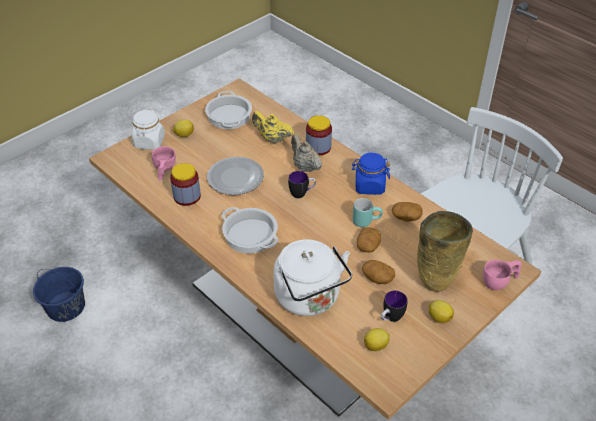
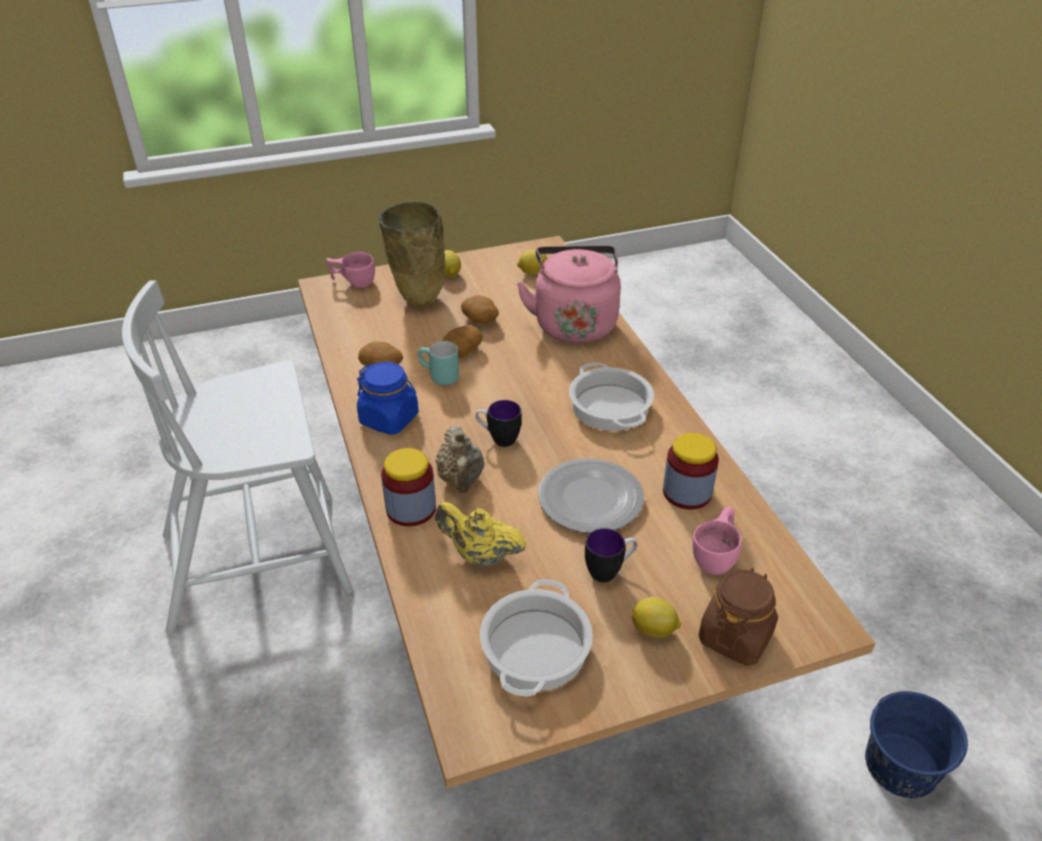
camera: 155 degrees left, 5 degrees down
(149, 142) = (735, 636): white jar -> brown jar
(272, 139) = (480, 555): yellow teapot -> yellow teapot turned 150 degrees clockwise
(310, 299) = (574, 323): white kettle -> pink kettle
(390, 318) = (499, 286): mug -> mug (609, 571)

